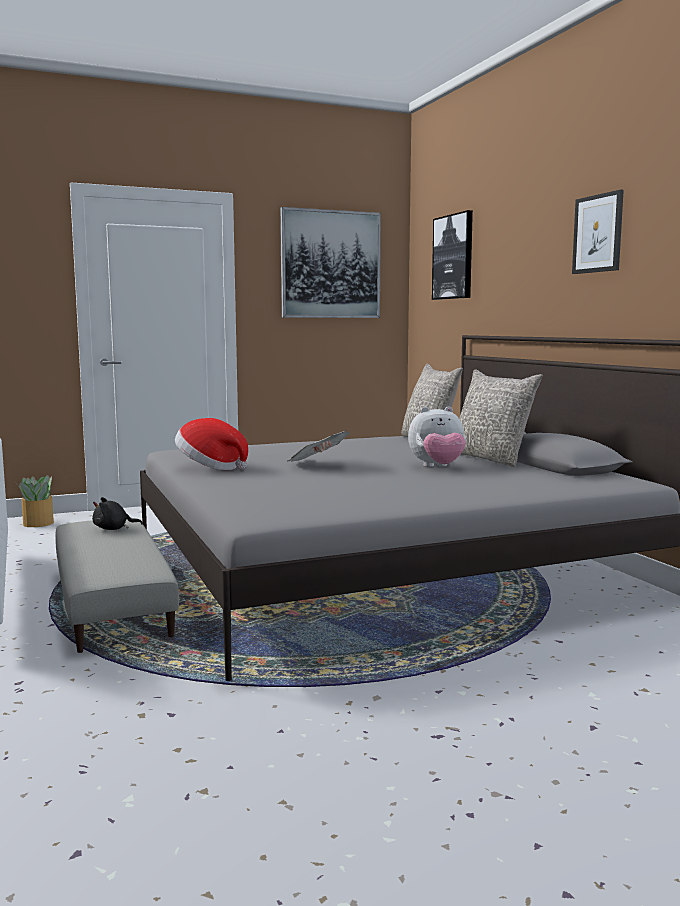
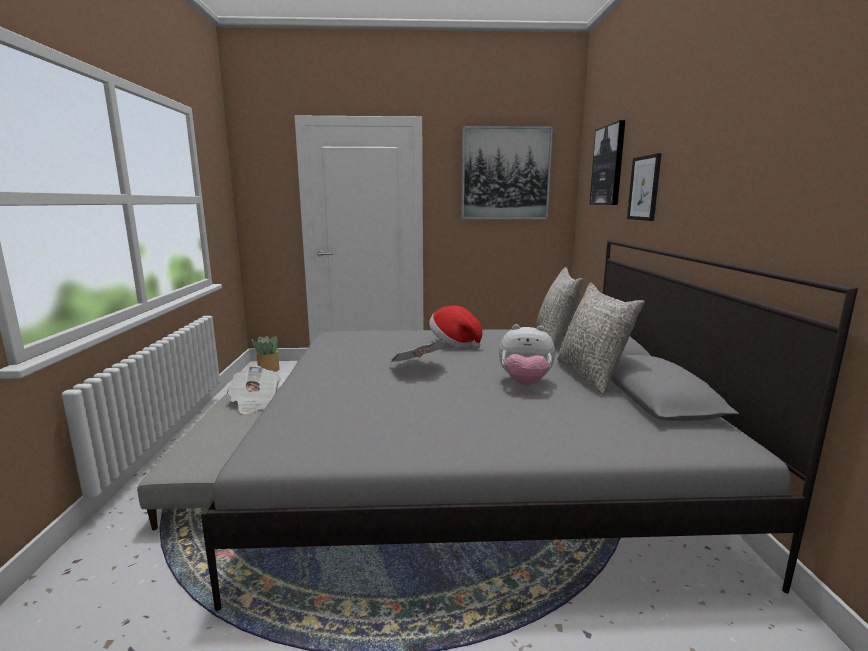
camera: 20 degrees right, 5 degrees up
(113, 529) = (255, 402): black plush toy -> newspaper
(210, 467) = (329, 361): hat -> hat (454, 343)
(598, 233) = (735, 141): picture -> picture (644, 188)

